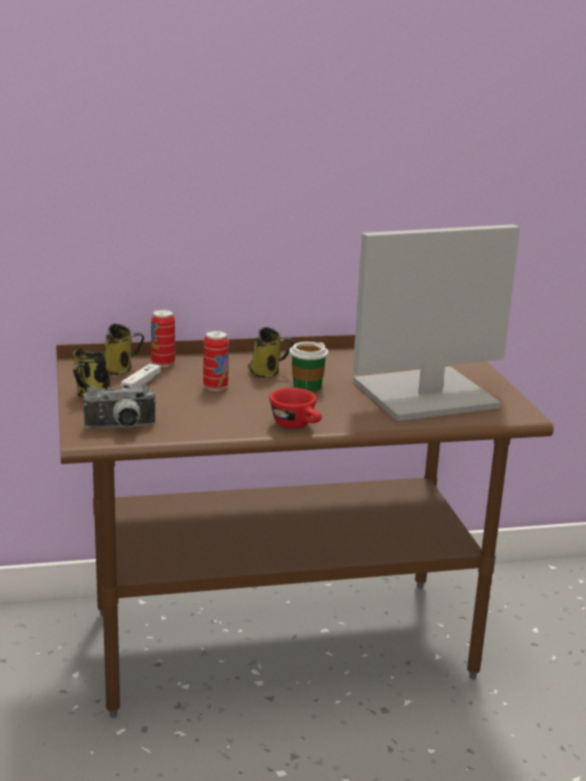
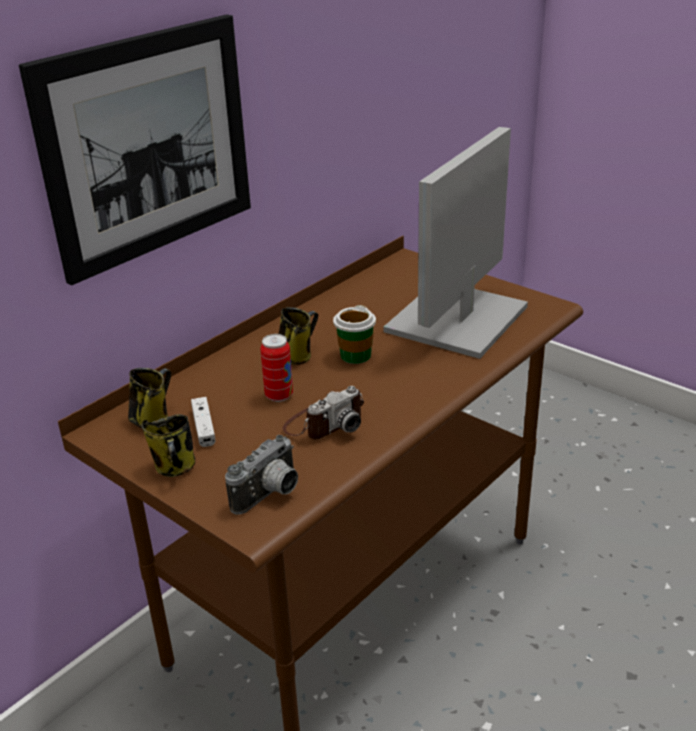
camera: 35 degrees left, 10 degrees up
(163, 363) = (185, 390): can -> none
(188, 160) = (148, 145): none -> picture
(218, 410) = (324, 423): none -> camera
(297, 426) = (415, 405): red cup -> none

